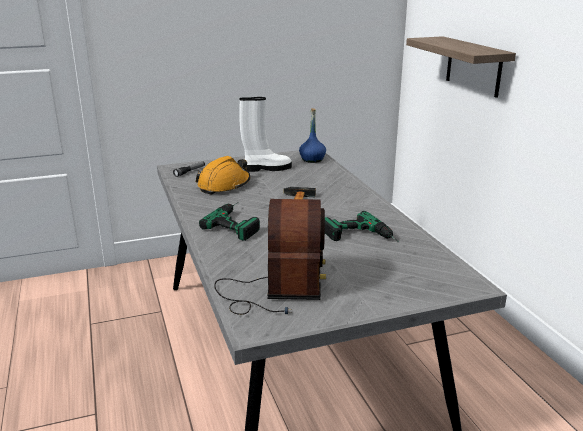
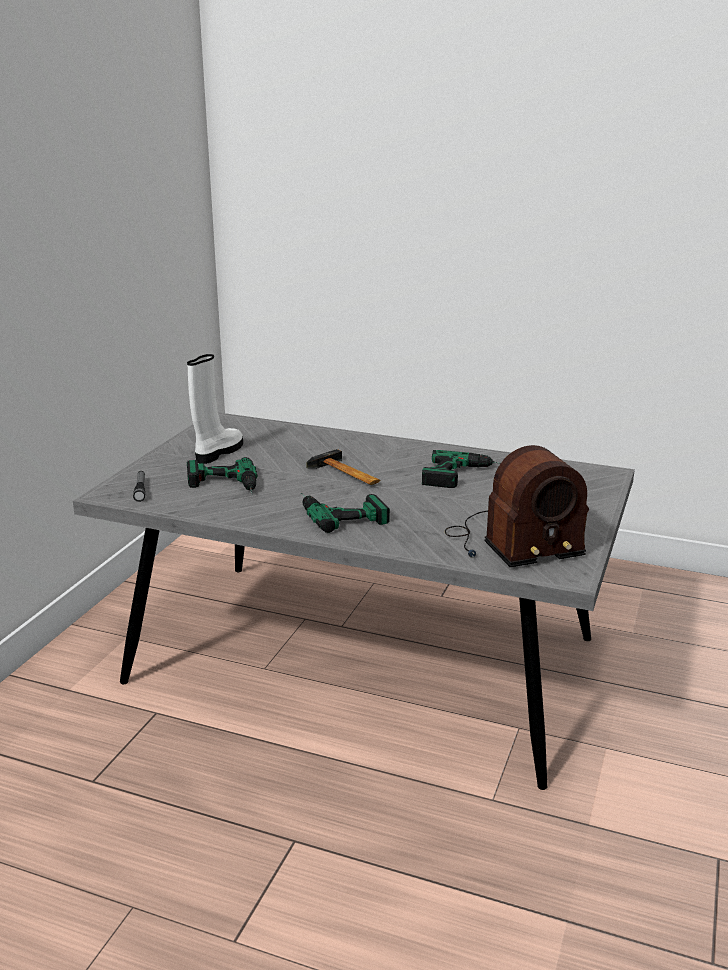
camera: 50 degrees left, 0 degrees up
(224, 185) = (223, 486): orange hard hat -> power drill
(275, 289) = (511, 543): radio -> radio turned 120 degrees clockwise
(312, 159) = (240, 426): blue bottle -> none
(473, 66) = (368, 266): shelf -> none

